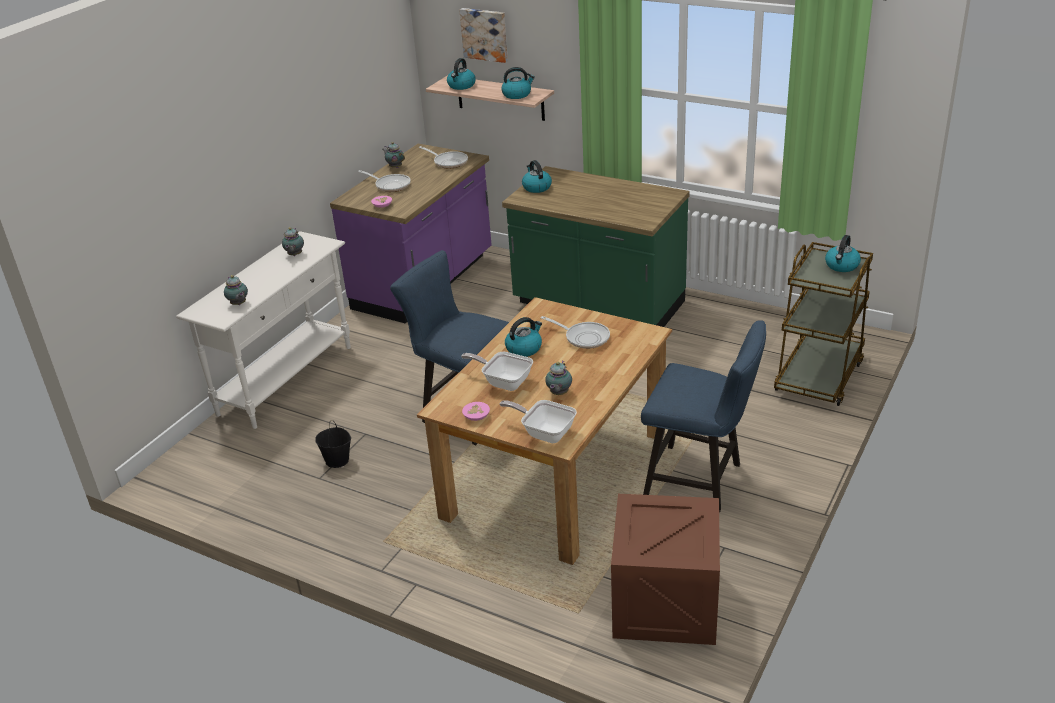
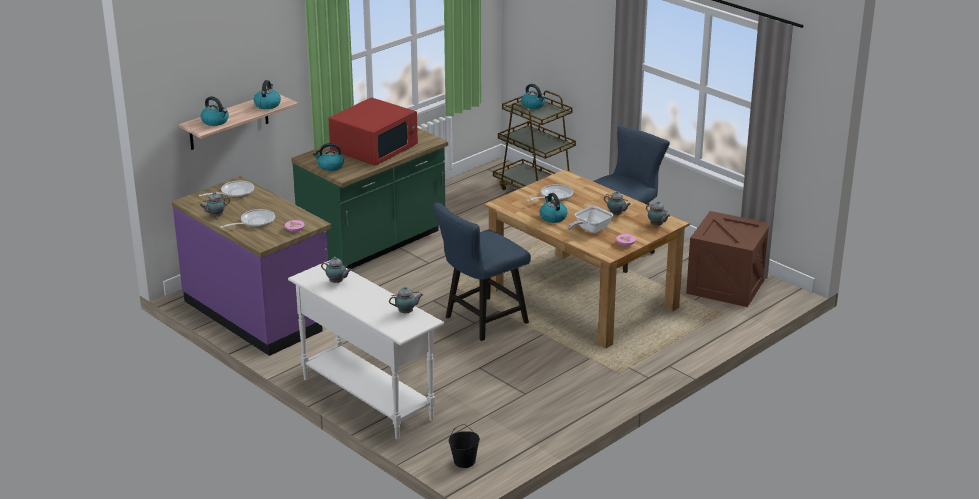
camera: 75 degrees left, 5 degrees down
(337, 460) = (507, 383): black bucket -> black bucket (464, 461)
(485, 34) = (214, 68): picture -> none
(544, 432) = (657, 225): frying pan -> teapot
(599, 197) = (374, 148): none -> red microwave

